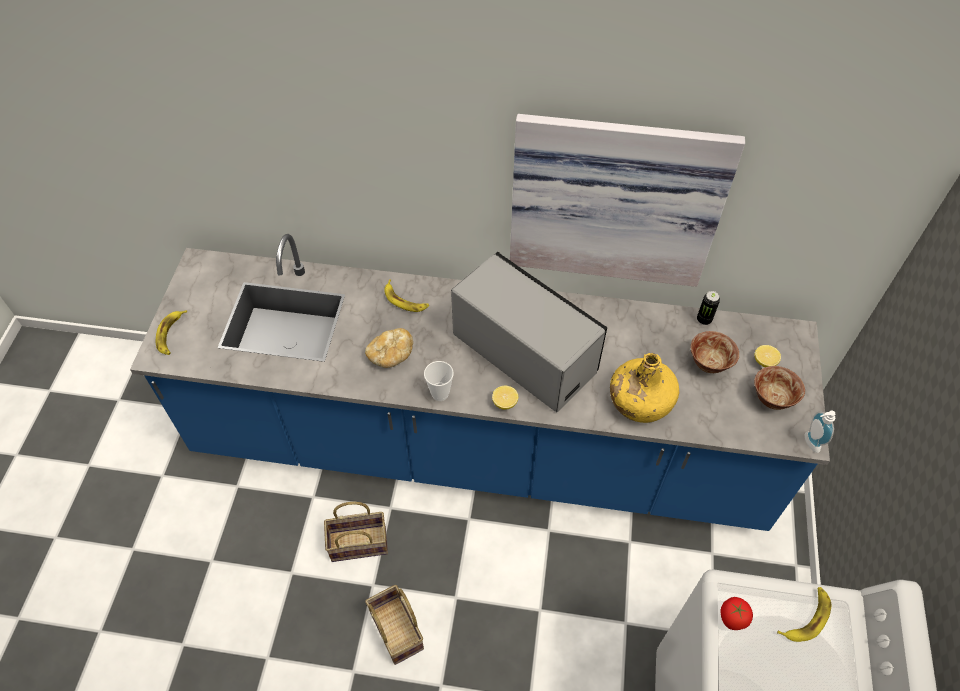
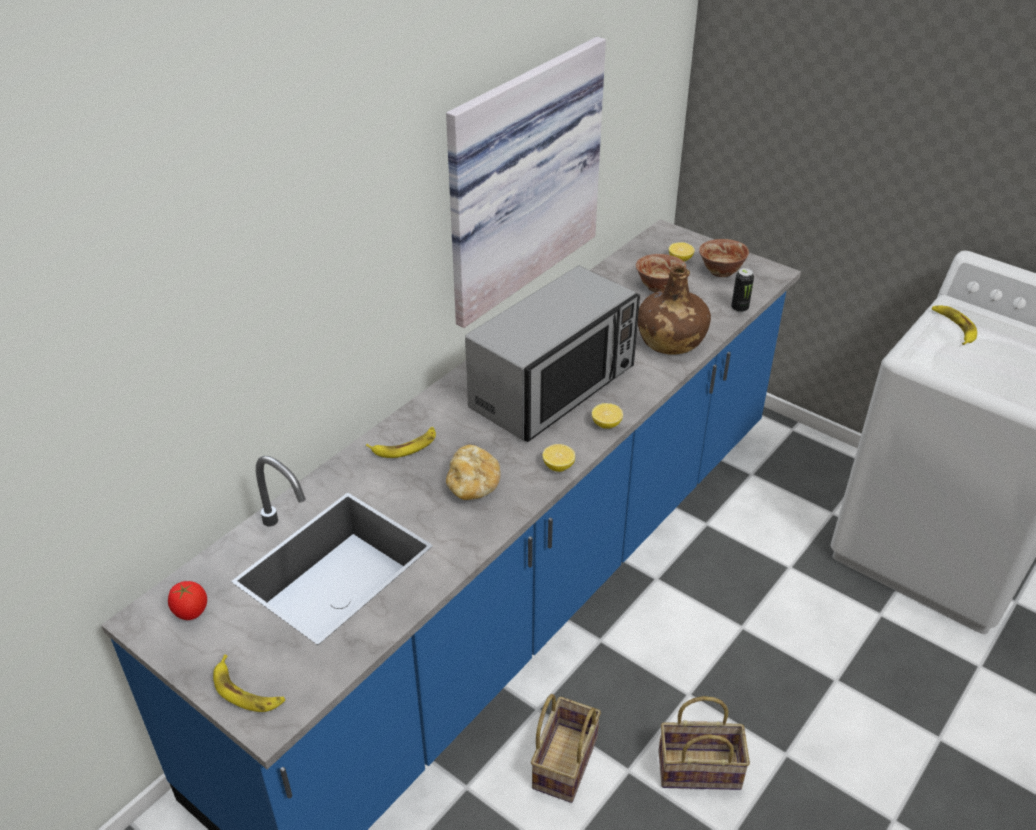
camera: 60 degrees left, 15 degrees down
(440, 394) = (558, 466): cup -> lemon
(524, 352) = (554, 387): microwave -> microwave turned 150 degrees clockwise
(640, 401) = (670, 340): yellow bottle -> brown bottle
(704, 319) = (609, 270): can -> can (739, 308)
(732, 618) = (938, 364): tomato -> tomato (190, 612)
(809, 443) = (777, 273): soap dispenser -> none

